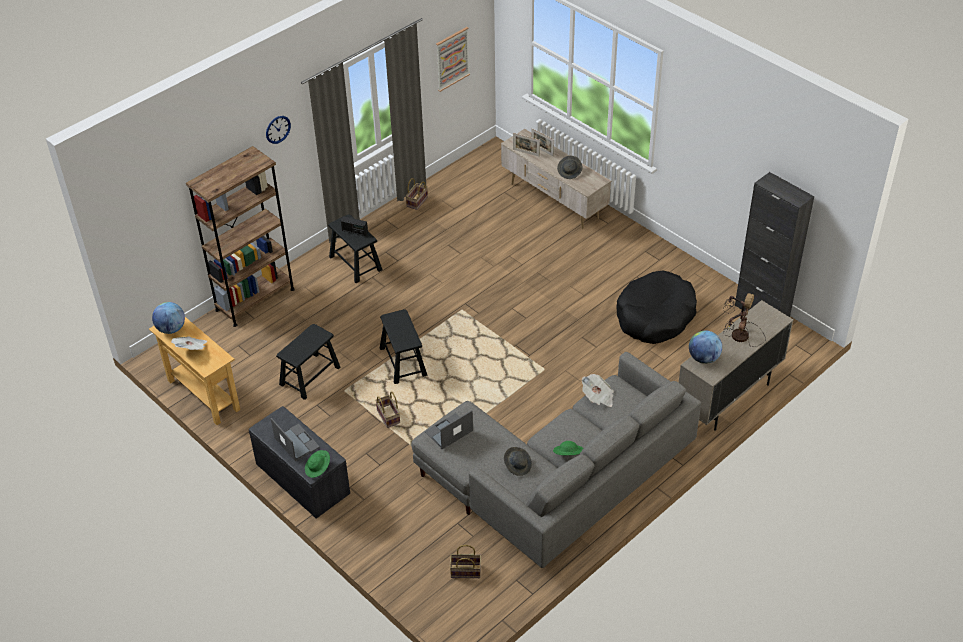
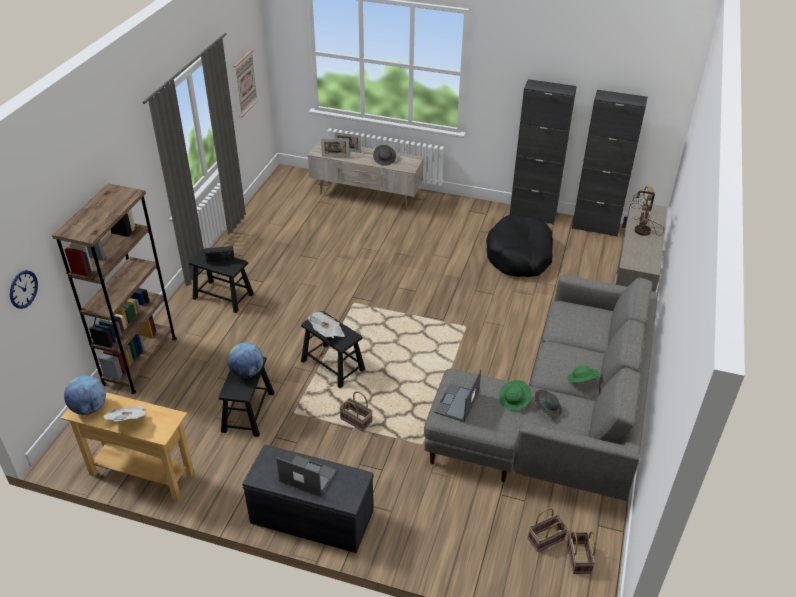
camera: 30 degrees left, 5 degrees down
(278, 129) = (126, 163): wall clock -> wall clock (23, 289)
(318, 468) = (351, 494): green hat -> green hat (514, 401)
(417, 202) = (246, 230): basket -> basket (579, 559)
(598, 397) = (562, 322): newspaper -> newspaper (327, 333)
(703, 358) = (632, 256): globe -> globe (247, 372)
(706, 277) = (532, 215): none -> black cabinet

